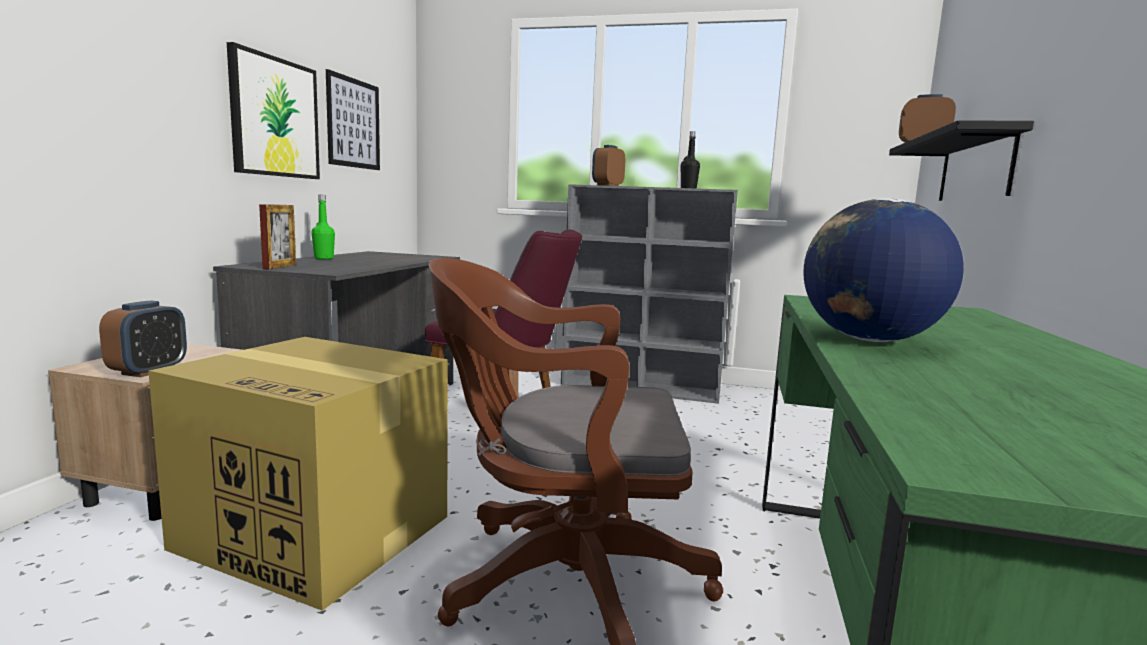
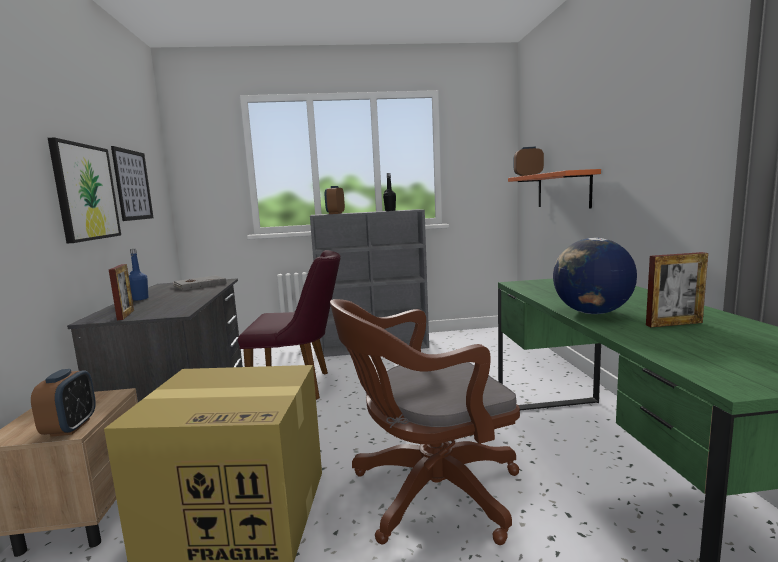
camera: 20 degrees left, 0 degrees up
(324, 258) = (140, 299): green bottle -> blue bottle
(406, 256) = (199, 285): none -> grey book
(975, 168) = (563, 190): black shelf -> orange shelf
(1009, 373) = (674, 324): none -> picture frame

